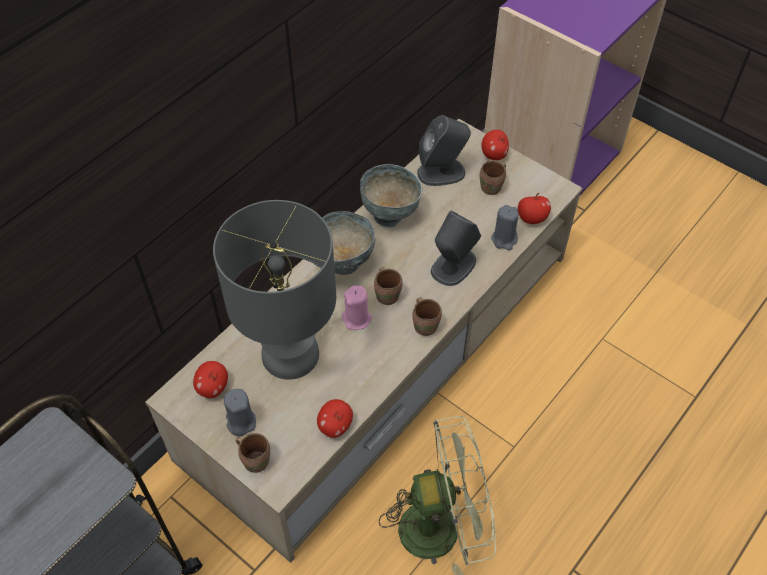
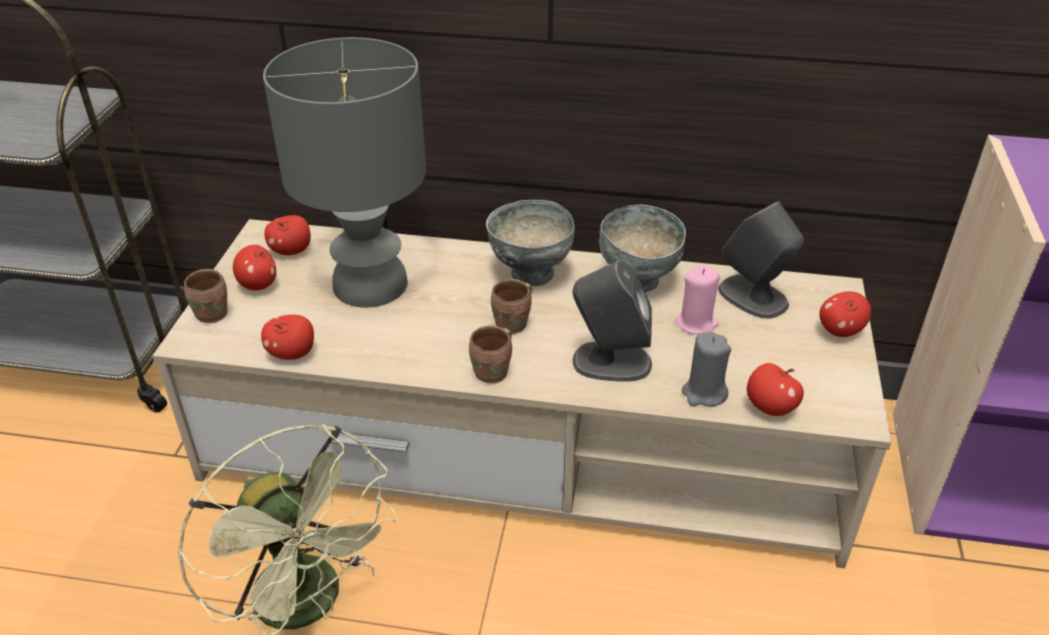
camera: 60 degrees right, 15 degrees down
(241, 422) = (258, 285): grey candle -> apple
(357, 318) = (458, 313): pink candle -> pink candle (696, 323)
(492, 188) = (780, 350): brown mug -> none

